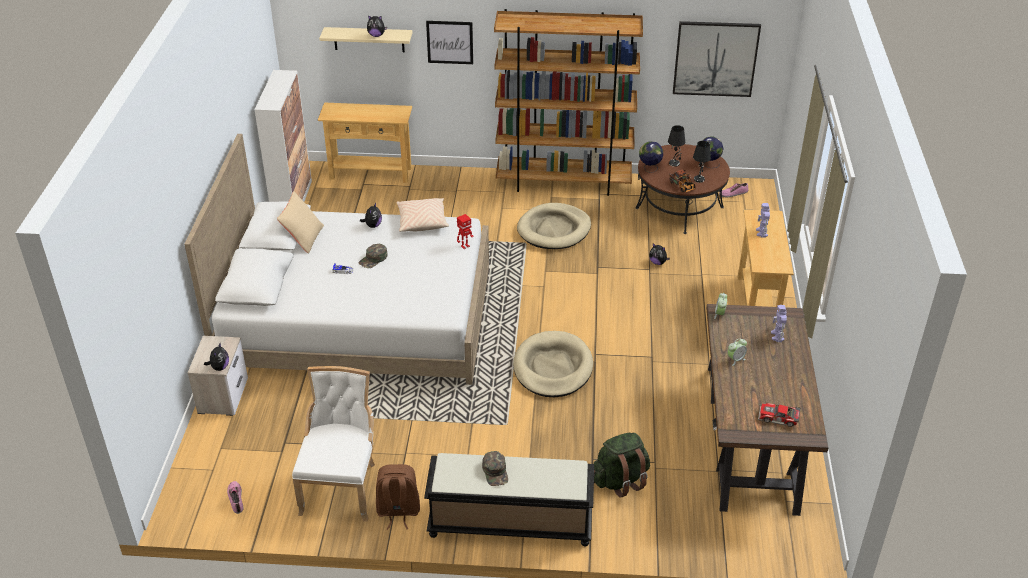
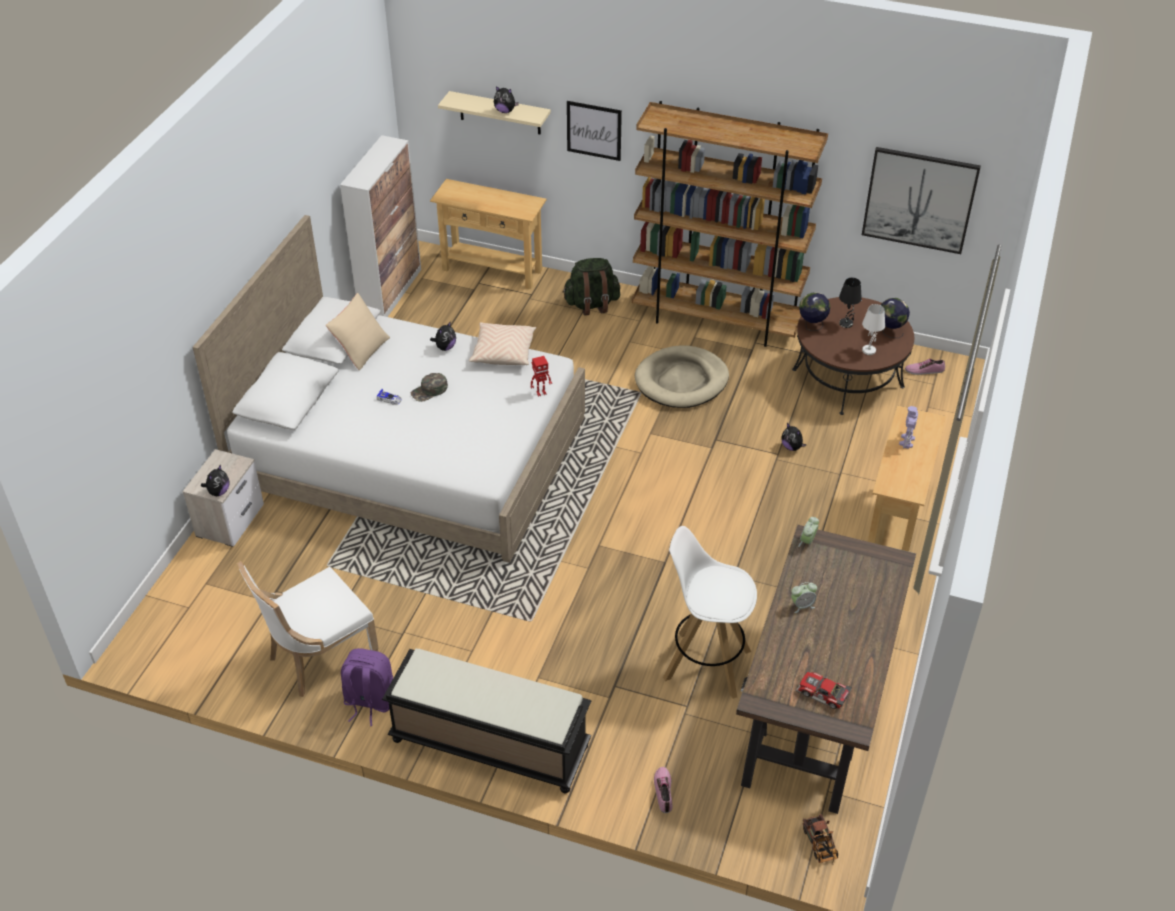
camera: 15 degrees right, 5 degrees up
(236, 498) = (201, 647): shoe -> shoe (664, 791)
(342, 486) = (319, 658): white chair -> white chair turned 150 degrees counterclockwise
(398, 511) = (369, 702): brown backpack -> purple backpack
(495, 472) = (471, 686): green cap -> none
(553, 368) = (612, 560): beige dog bed -> none
(620, 480) = (636, 720): green backpack -> green backpack (592, 304)
(656, 429) = (705, 664): none -> white stool
(683, 187) = (844, 357): toy truck -> toy truck (820, 846)
(699, 179) = (869, 350): black table lamp -> white table lamp
(777, 336) = (867, 585): toy robot -> none

